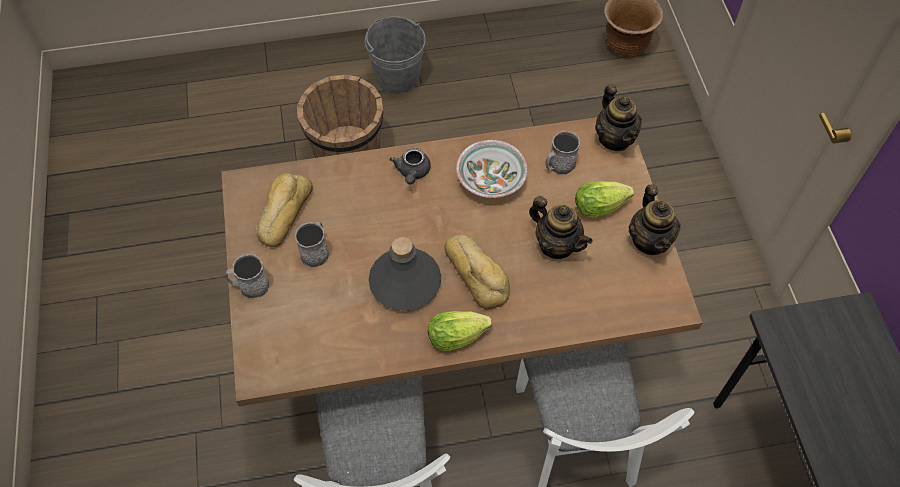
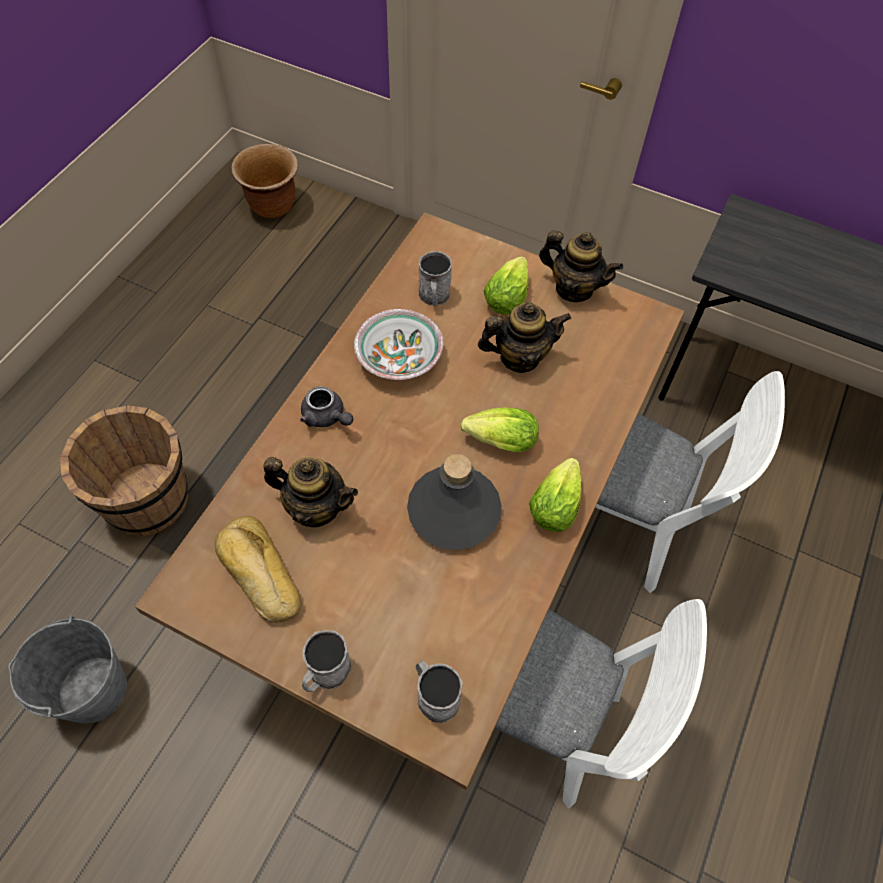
camera: 55 degrees left, 0 degrees up
(316, 251) = (340, 572): grey mug -> grey mug (434, 695)
(397, 77) = (108, 394): grey bucket -> grey bucket (93, 689)
(477, 273) = (497, 441): bread -> lettuce
(614, 138) = (444, 238): teapot -> teapot (316, 507)

